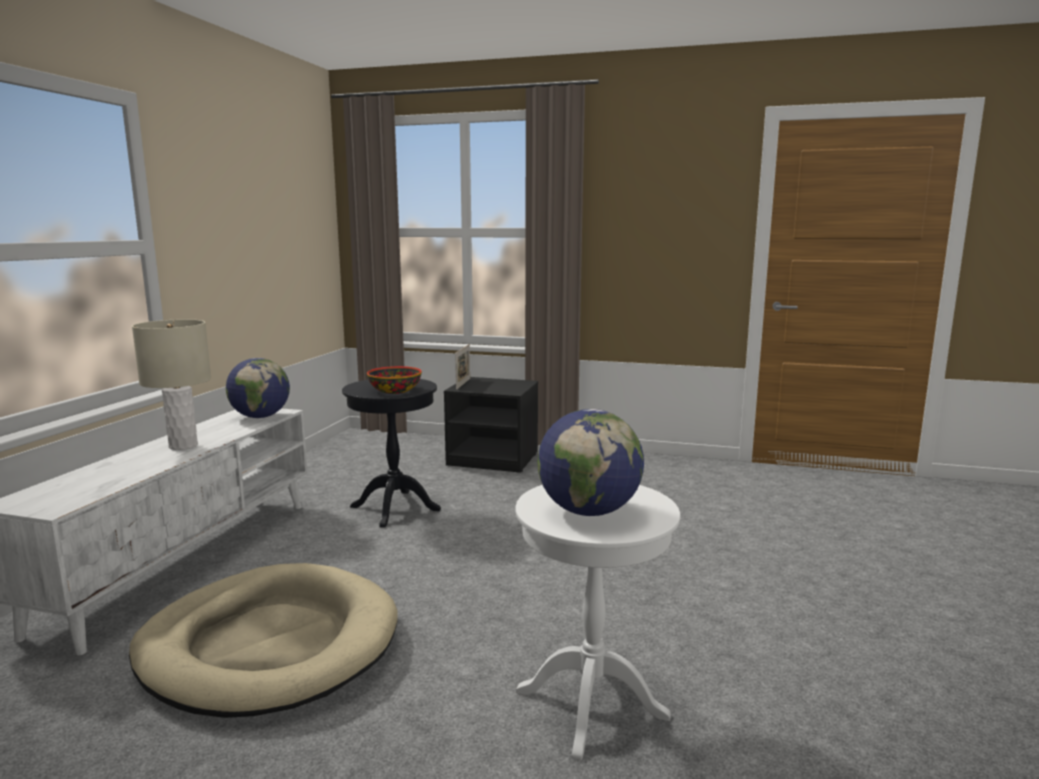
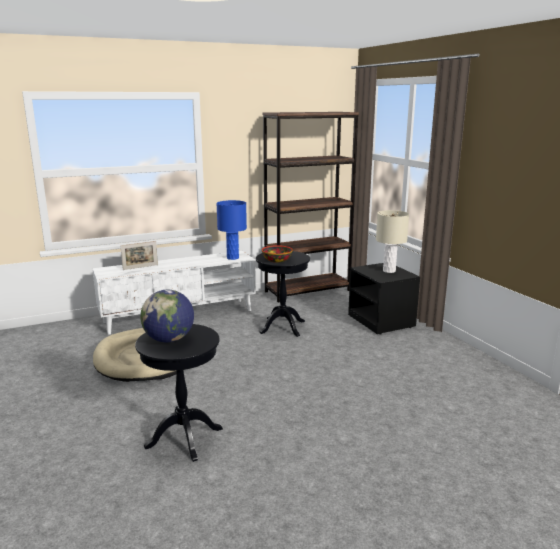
camera: 50 degrees right, 5 degrees up
(183, 446) = (180, 263): beige table lamp -> beige table lamp (389, 271)
(260, 417) = (232, 258): globe -> blue table lamp
(332, 457) = (307, 291): none -> brown bookcase
(463, 384) = (371, 266): picture frame -> picture frame (140, 267)
(591, 703) = (184, 438): white side table -> black side table

